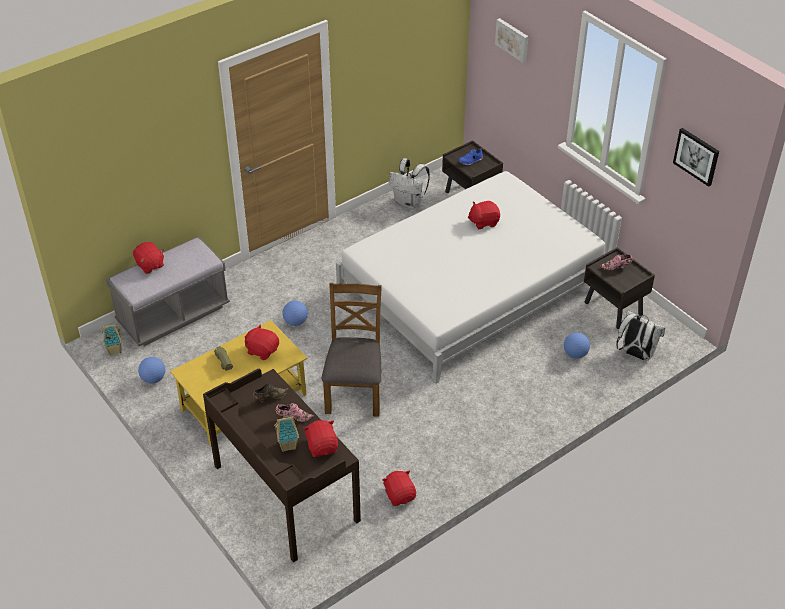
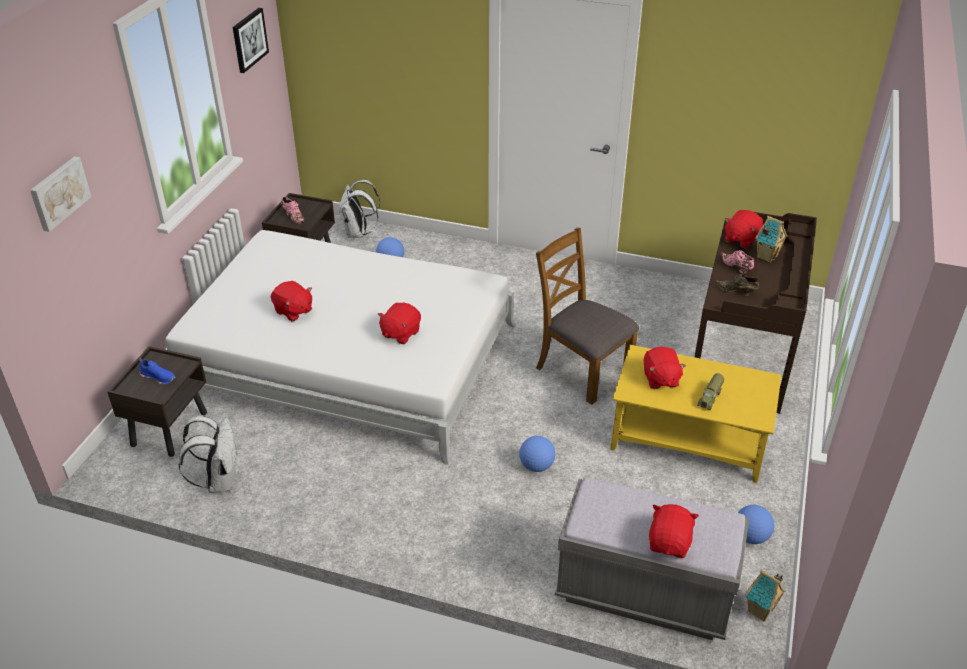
camera: 125 degrees left, 5 degrees down
(355, 390) = (582, 370): brown chair -> brown chair turned 75 degrees clockwise
(400, 495) = (660, 291): red plush toy -> red plush toy (400, 333)

